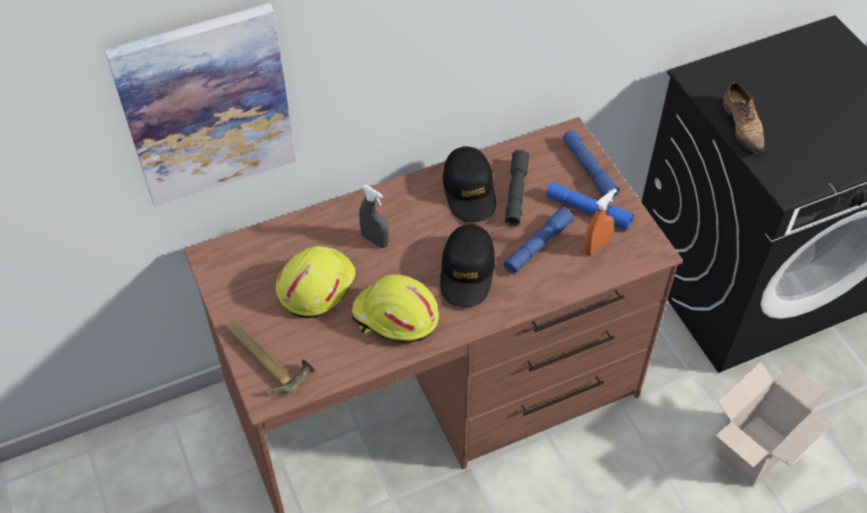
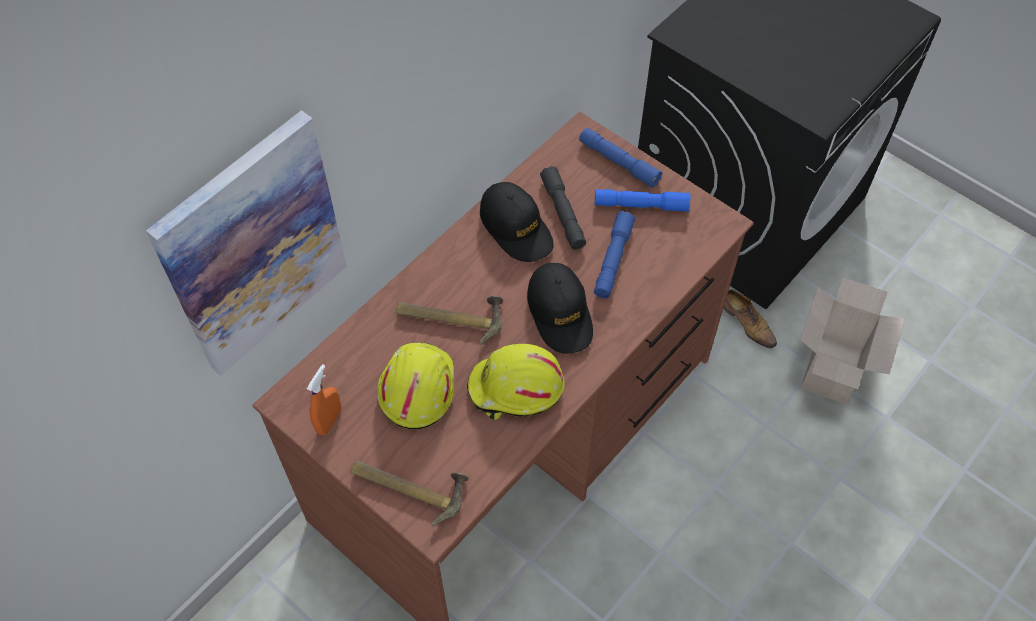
camera: 25 degrees left, 5 degrees up
(375, 240) = (450, 316): grey spray bottle -> hammer
(596, 246) = (668, 239): orange spray bottle -> orange spray bottle (329, 421)
(742, 126) = (746, 68): shoe -> shoe (747, 323)

